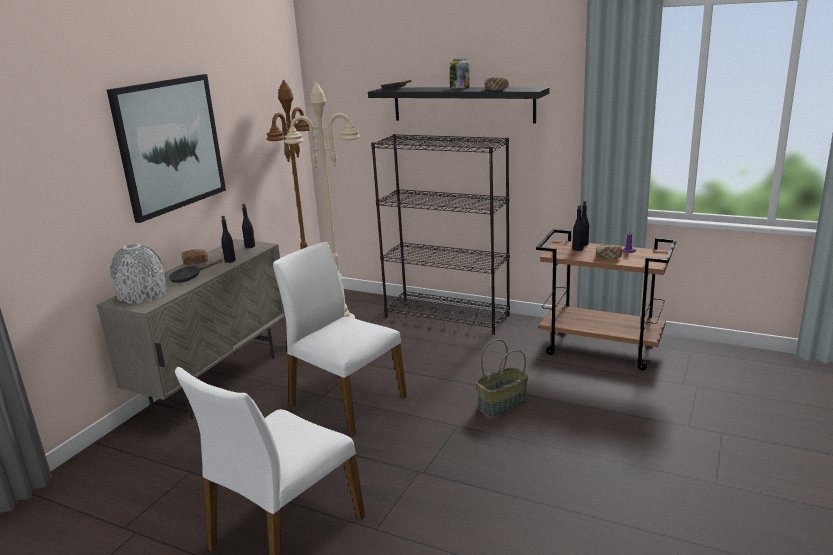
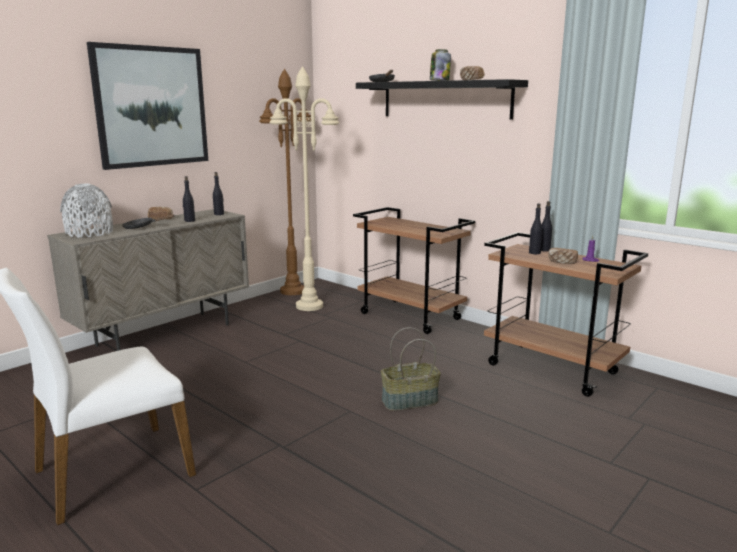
camera: 15 degrees right, 5 degrees down
(345, 401) = (261, 370): white chair -> none
(447, 316) = (411, 316): black bookcase -> brown cart

